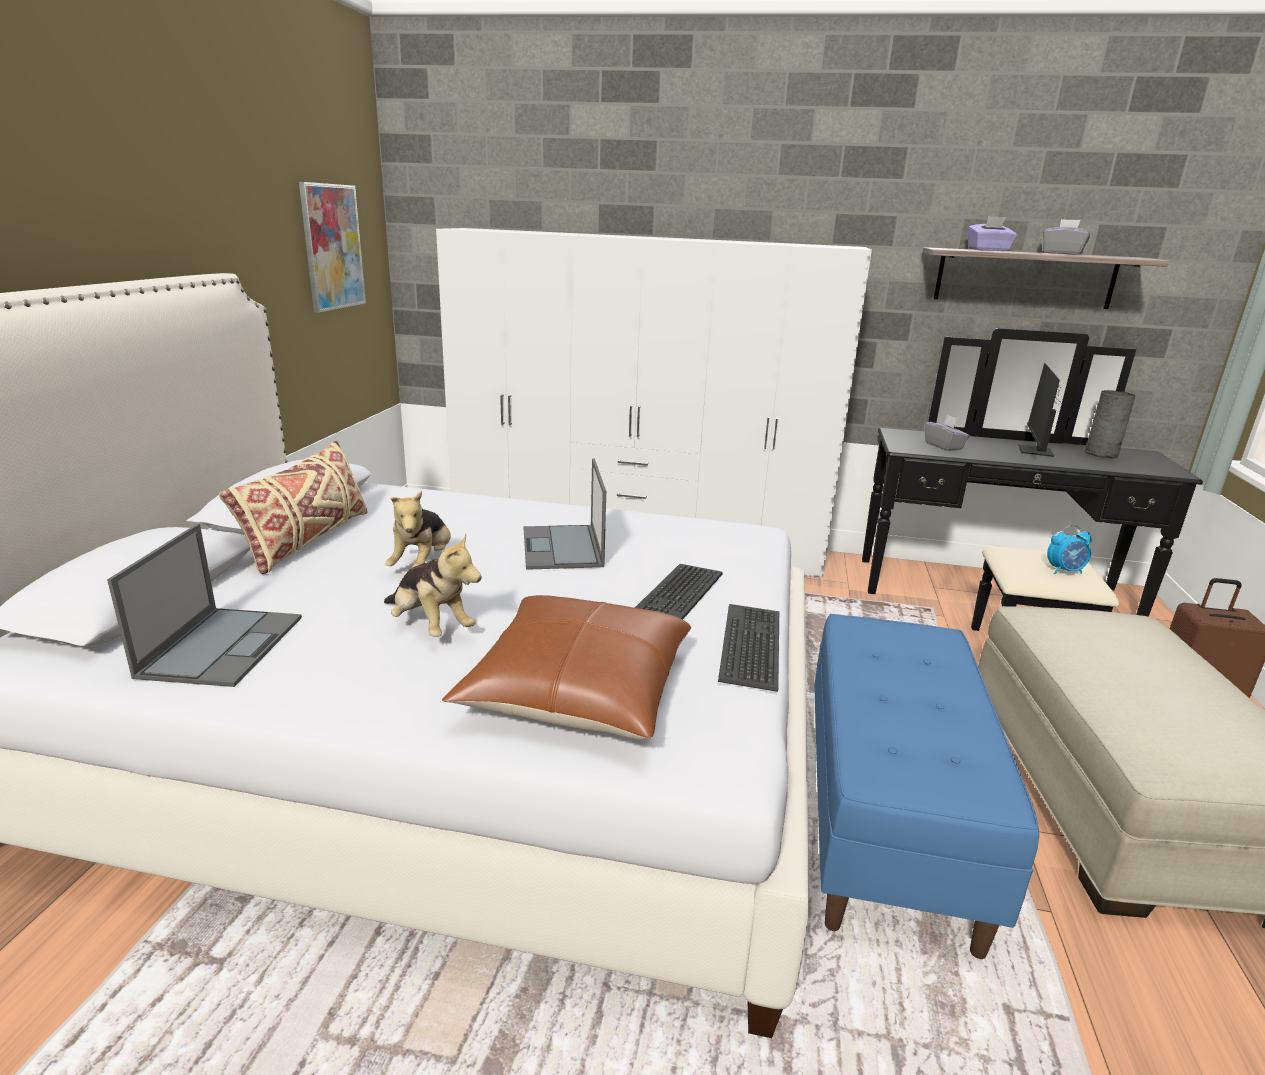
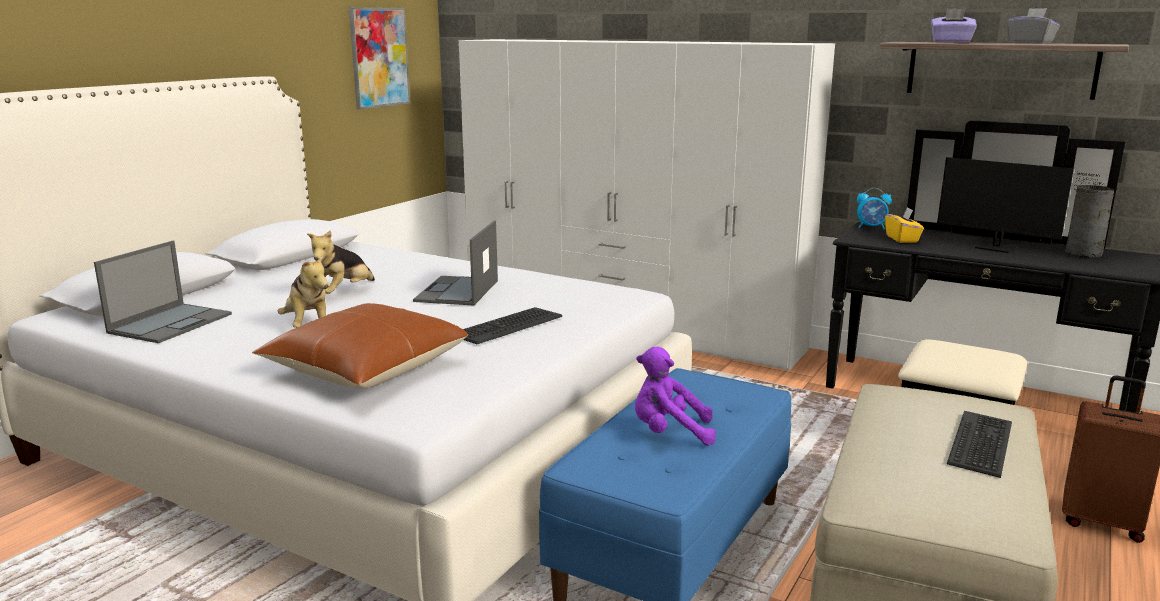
camera: 20 degrees right, 5 degrees down
(307, 540) = (279, 273): beige pillow -> none
(752, 646) = (526, 360): keyboard -> keyboard (982, 444)
(911, 707) = (669, 433): none -> purple plush toy
(943, 446) = (902, 239): grey tissue box -> yellow tissue box
(1034, 452) = (1001, 248): monitor -> monitor turned 90 degrees counterclockwise
(1064, 571) = (973, 363): alarm clock -> alarm clock (871, 227)

